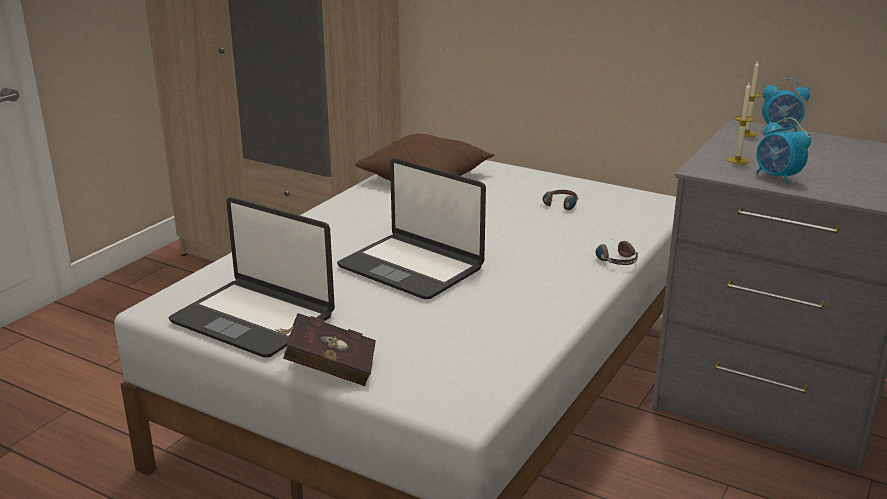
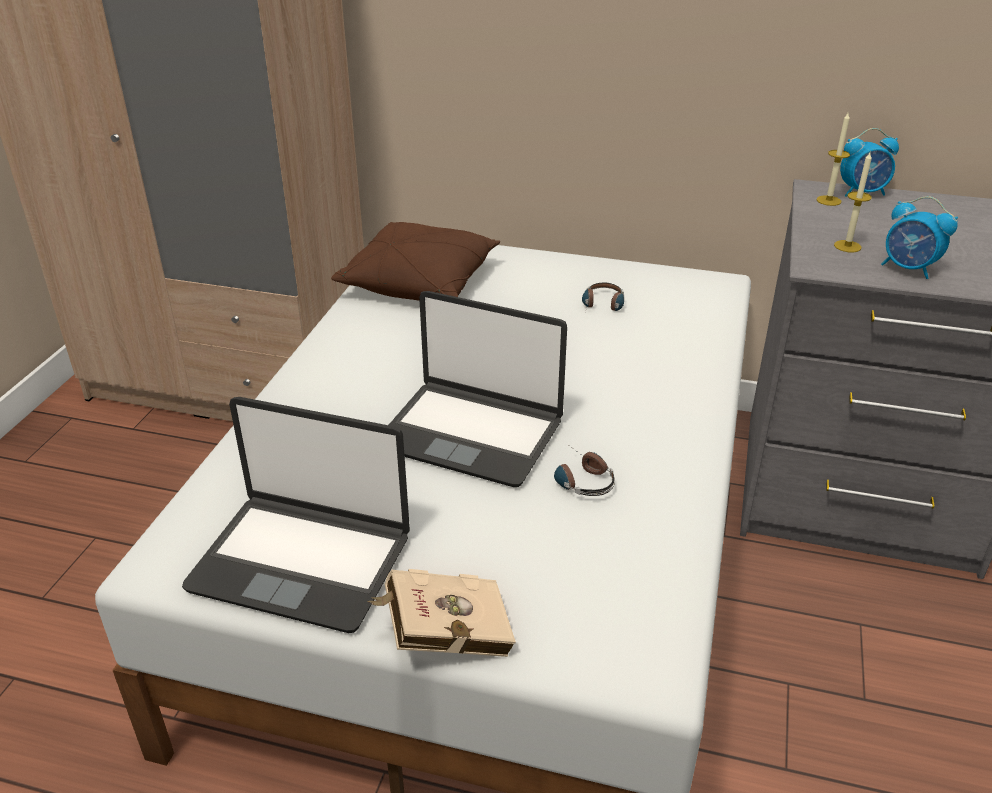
camera: 15 degrees left, 10 degrees up
(327, 369) = (443, 635): red book -> beige book
(614, 258) = (706, 380): headphones -> headphones (579, 479)

